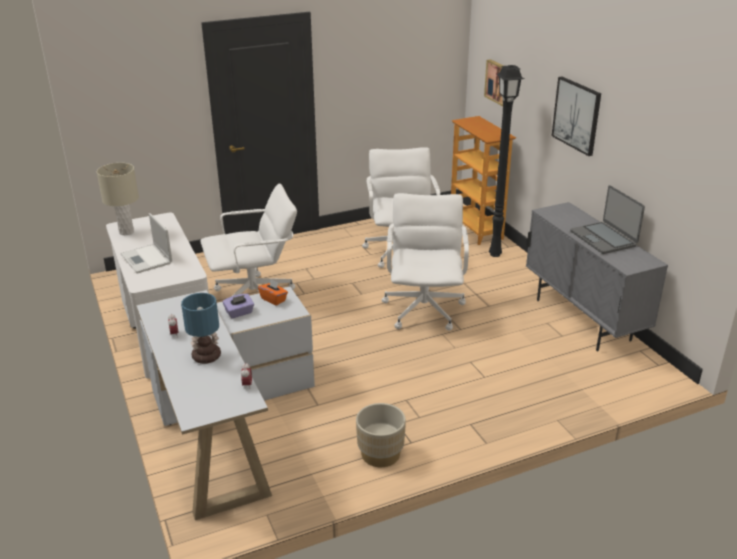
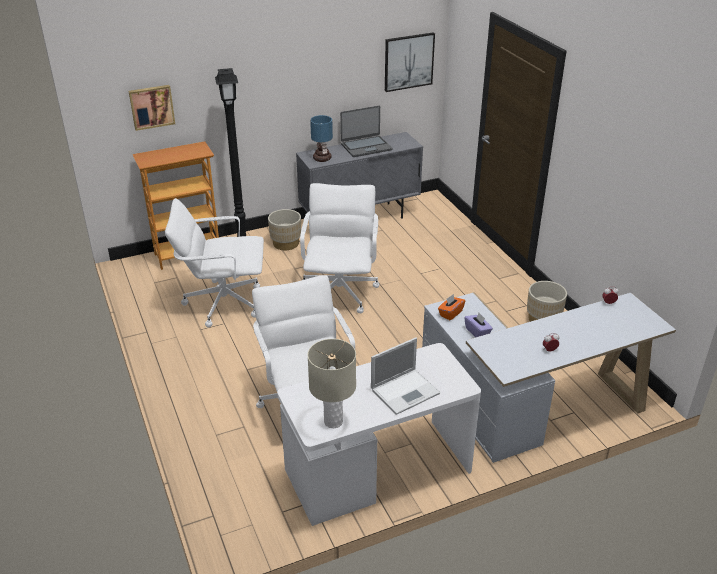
camera: 90 degrees left, 5 degrees up
(205, 357) = (579, 328): table lamp -> table lamp (322, 158)
(424, 309) = (340, 292): white office chair -> white office chair turned 90 degrees clockwise
(511, 276) = (286, 243): none -> beige planter
(577, 115) = (279, 81): picture -> picture (408, 61)

